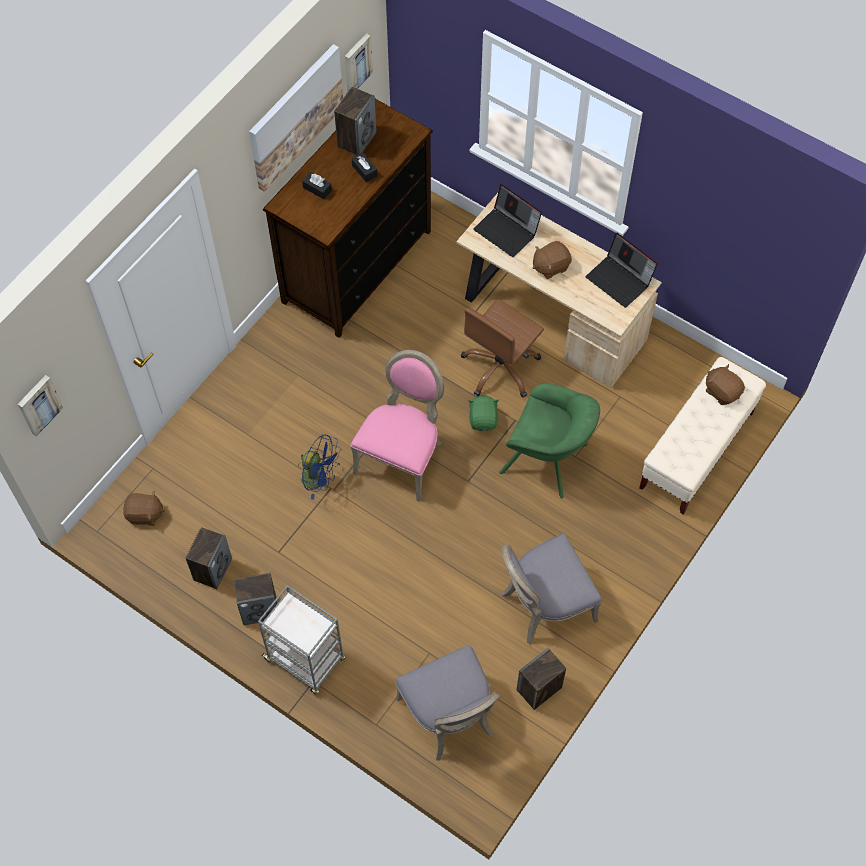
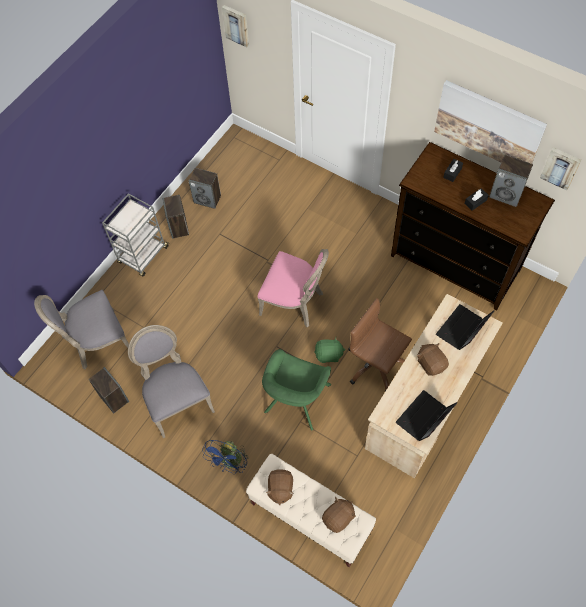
camera: 90 degrees right, 0 degrees up
(145, 514) = (246, 159): brown plush toy -> brown plush toy (280, 489)
(319, 479) = (274, 253): blue fan -> blue fan (230, 463)

